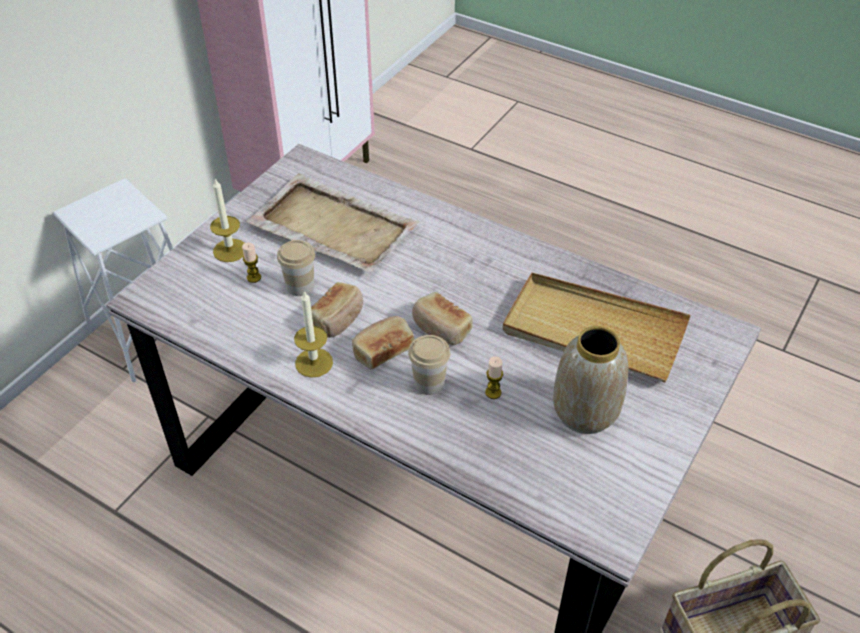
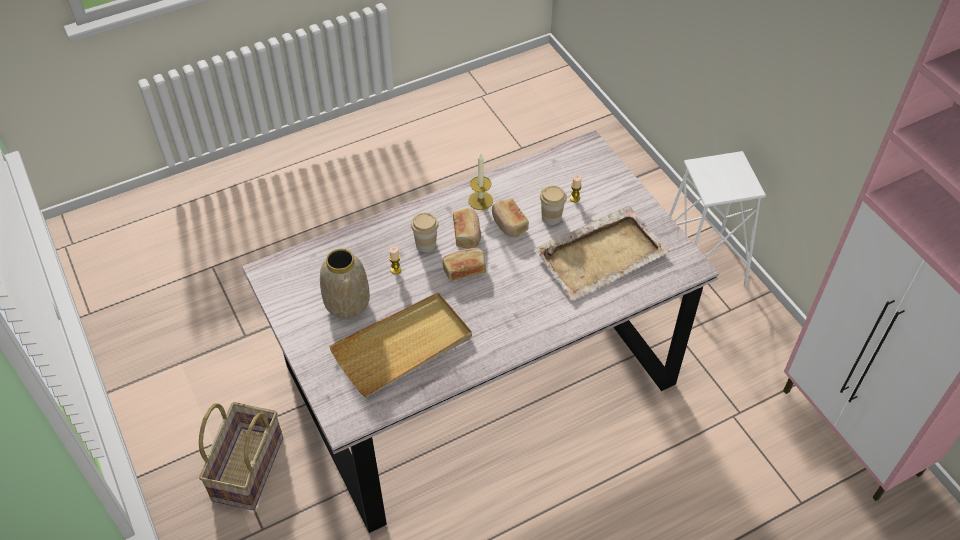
camera: 120 degrees right, 5 degrees up
(230, 250) = (610, 195): candle -> none

